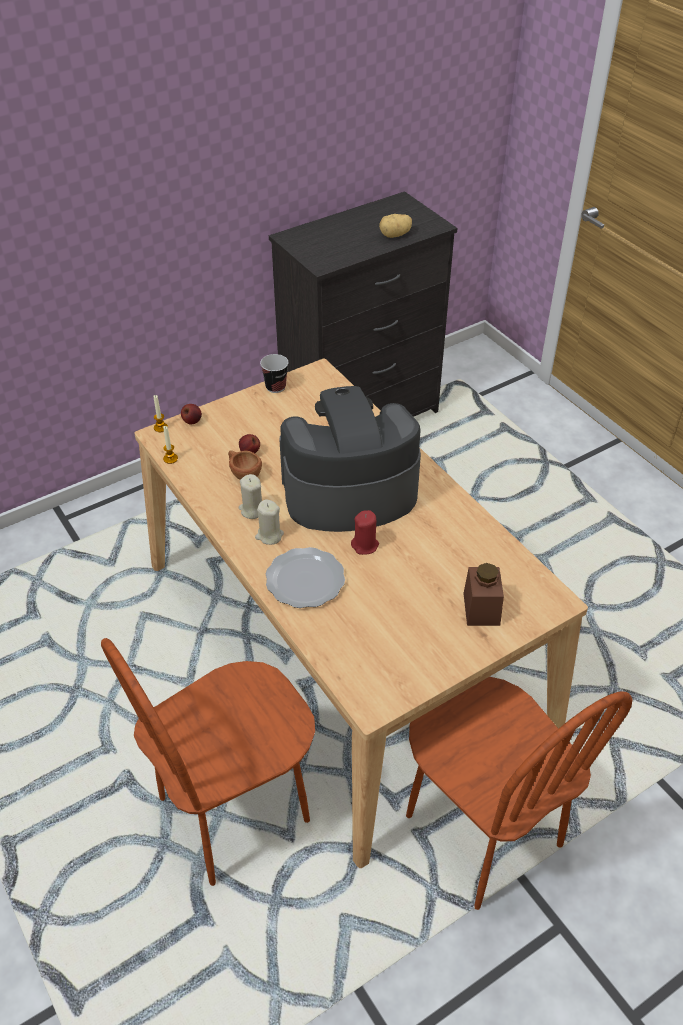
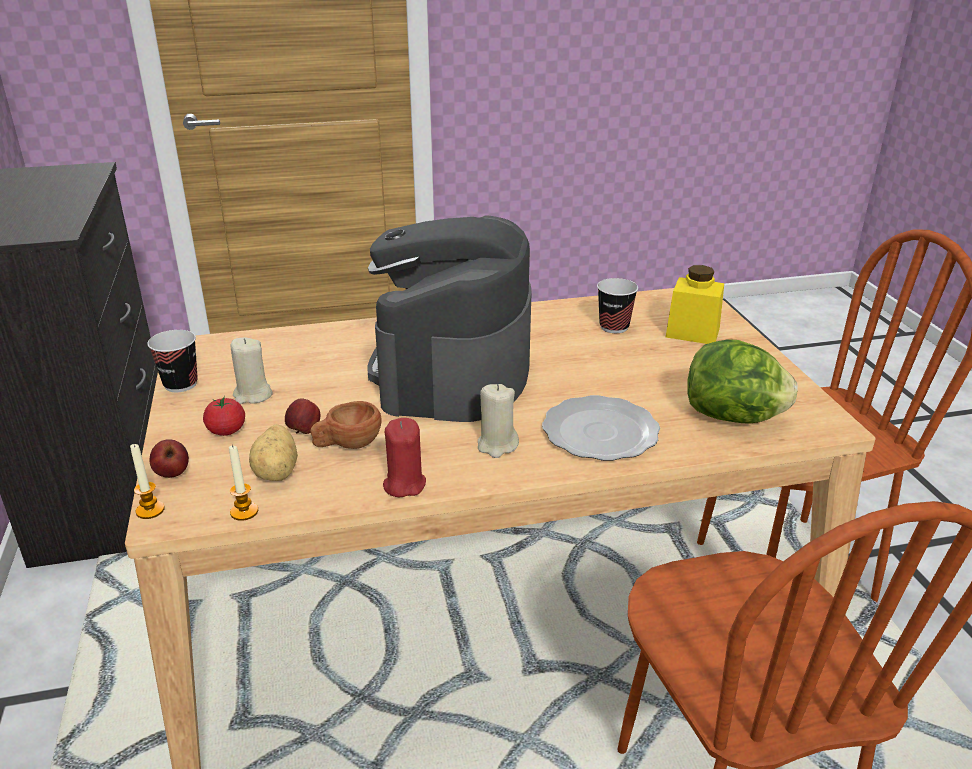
camera: 70 degrees left, 15 degrees down
(237, 423) = (226, 430): none -> tomato
(252, 510) = (433, 451): beige candle -> beige candle (252, 395)
(356, 647) = (733, 417): none -> lettuce
(365, 545) = (558, 378): red candle -> red candle (404, 484)
(395, 235) = (70, 187): potato -> potato (278, 471)
(463, 560) = (614, 327): none -> cup
(481, 609) = (692, 332): brown jar -> yellow jar

